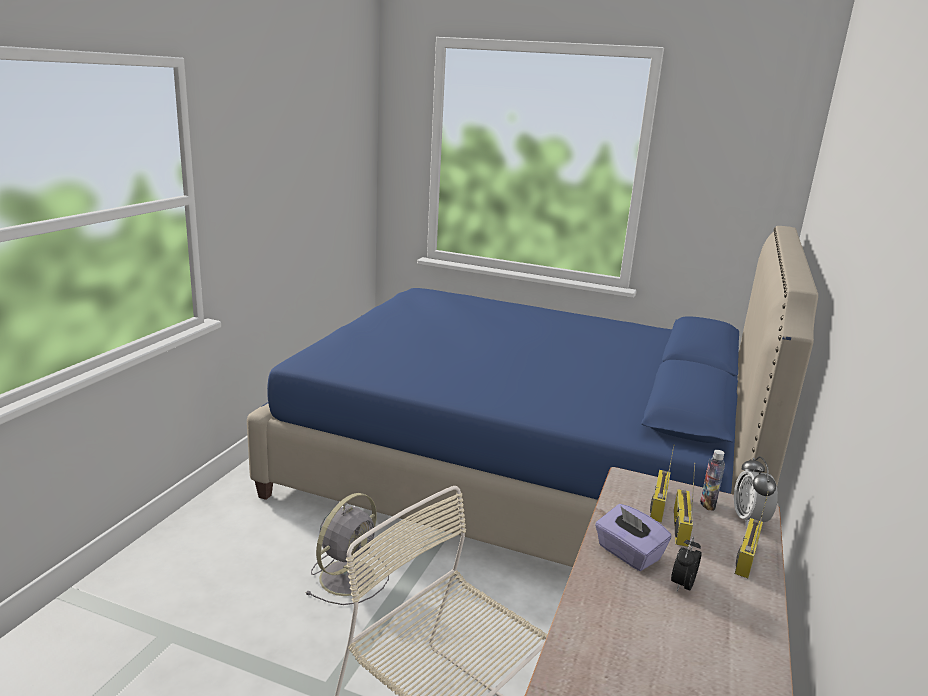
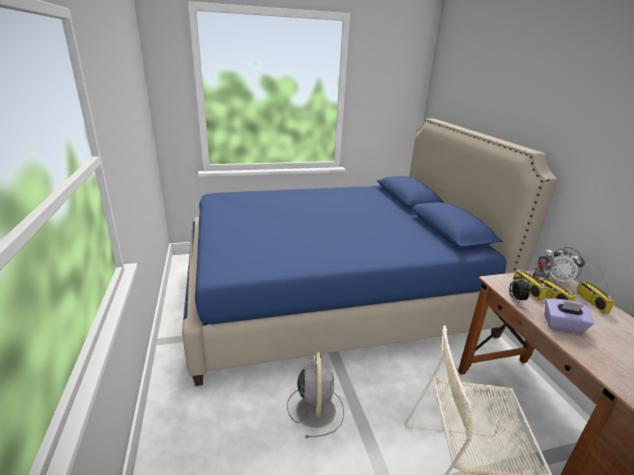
camera: 35 degrees left, 5 degrees up
(682, 585) = (602, 330): alarm clock -> alarm clock (515, 299)

